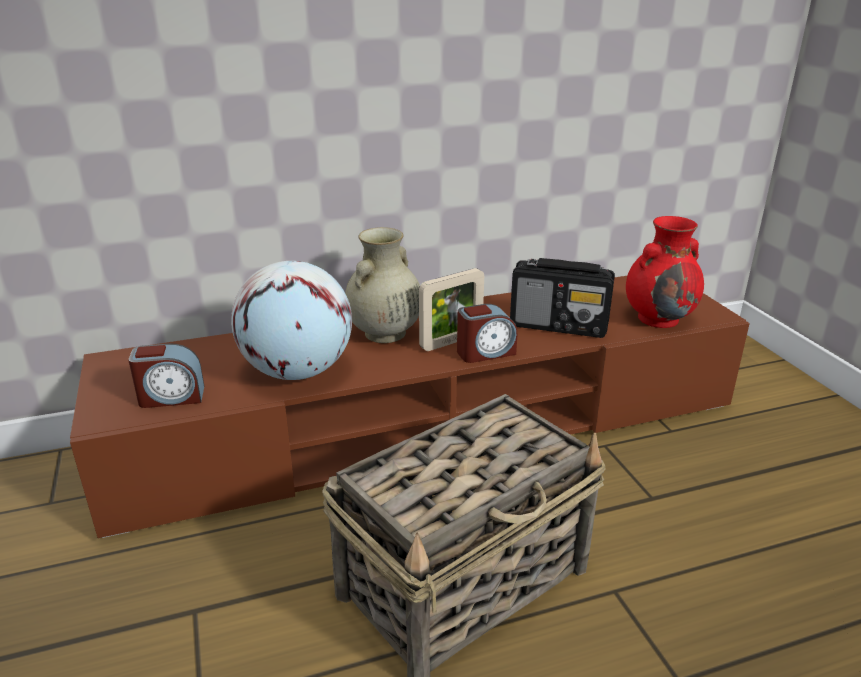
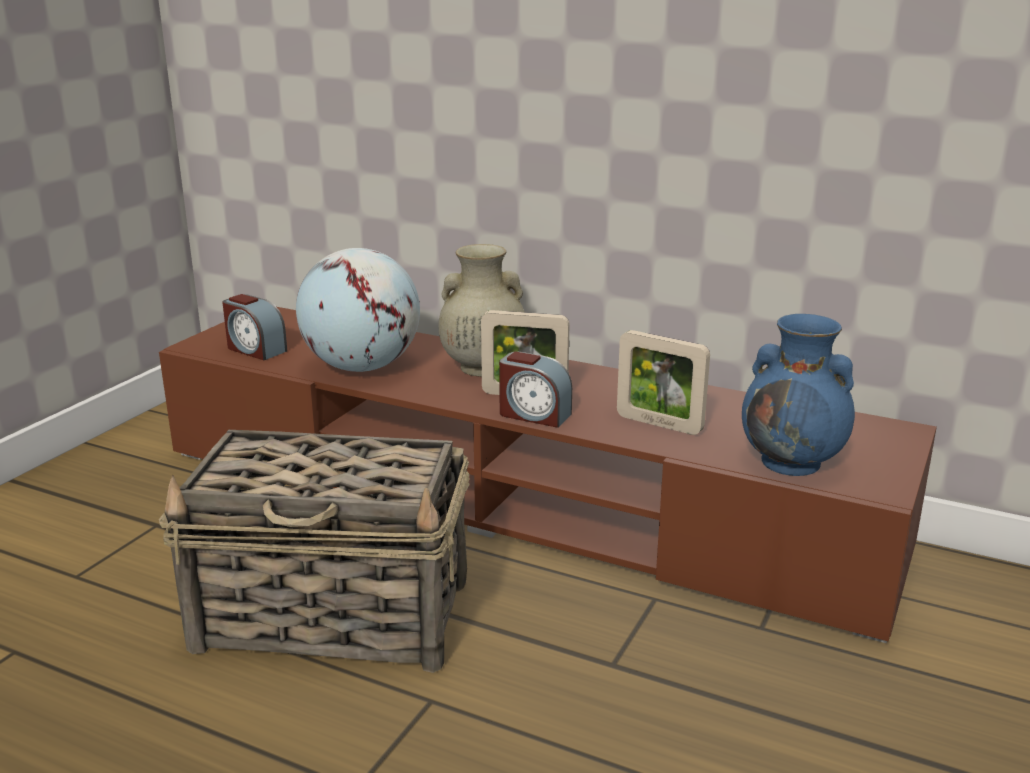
camera: 45 degrees right, 5 degrees down
(559, 325) = (659, 424): radio -> picture frame
(659, 318) = (793, 462): red vase -> blue vase

